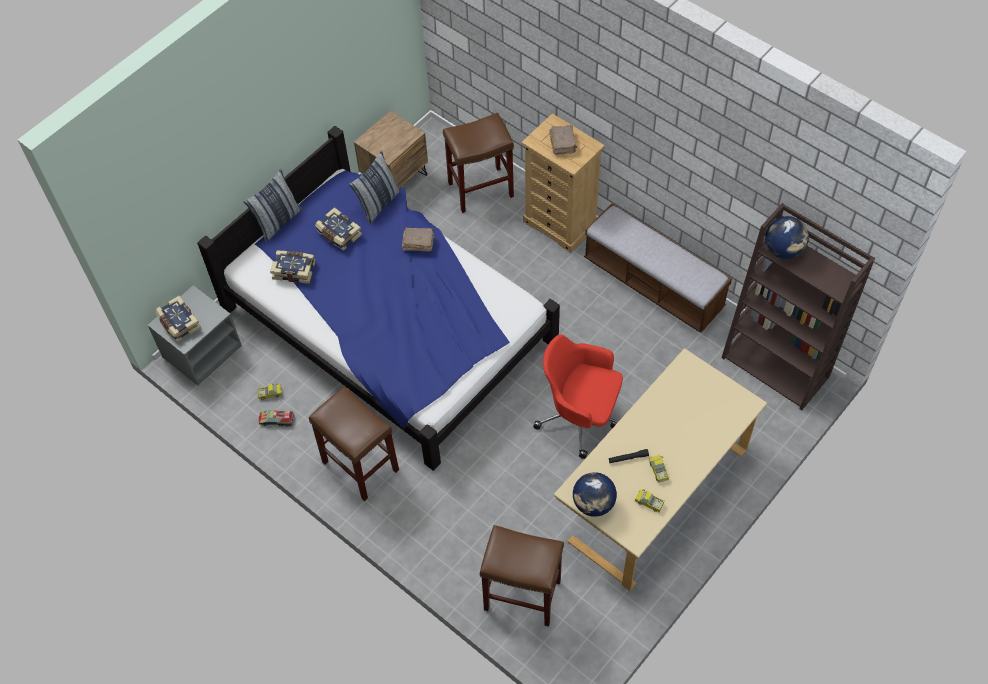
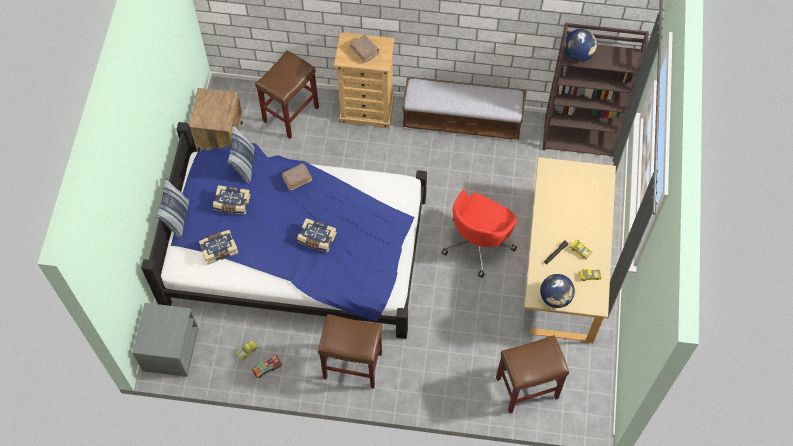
camera: 35 degrees left, 5 degrees up
(178, 323) = (156, 338): book -> book (316, 239)
(580, 416) = (478, 243): red office chair -> red office chair turned 45 degrees counterclockwise

